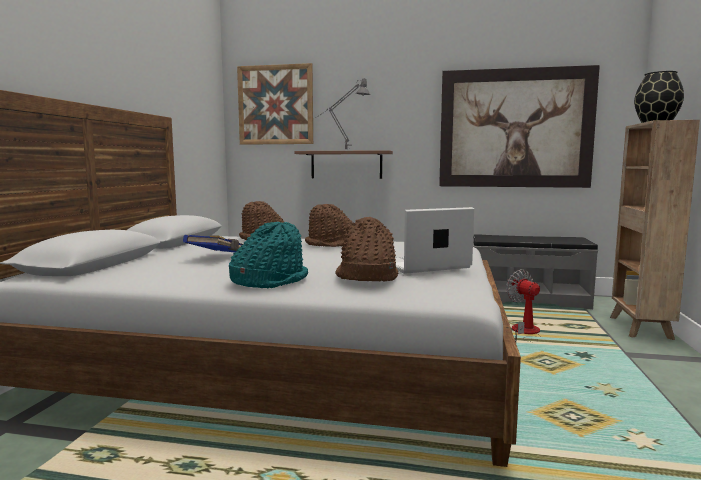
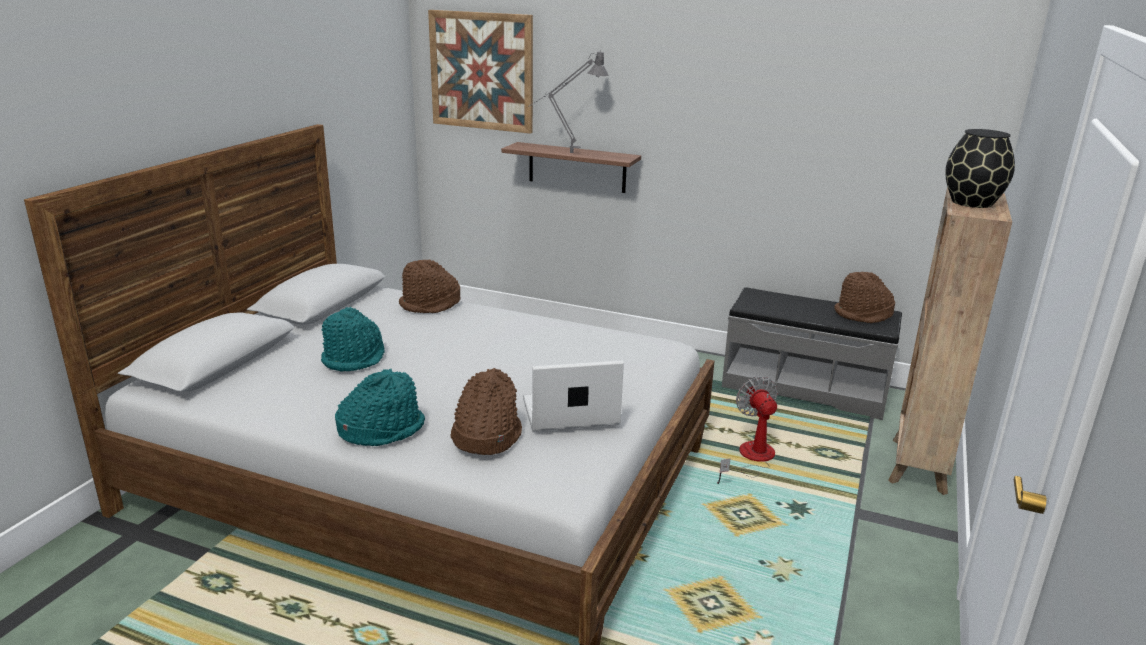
camera: 10 degrees right, 15 degrees up
(218, 257) = (354, 358): blue book -> turquoise hat
(331, 244) = (504, 332): brown hat -> brown hat (863, 315)
(515, 128) = (819, 142): picture -> none

